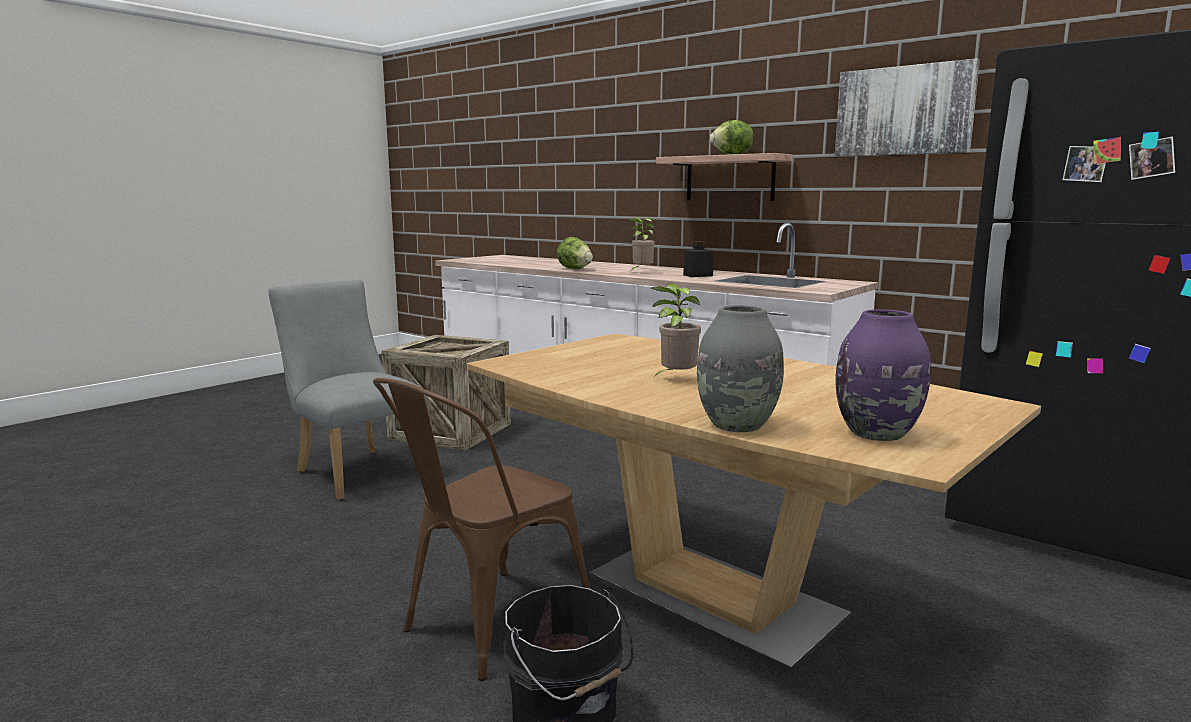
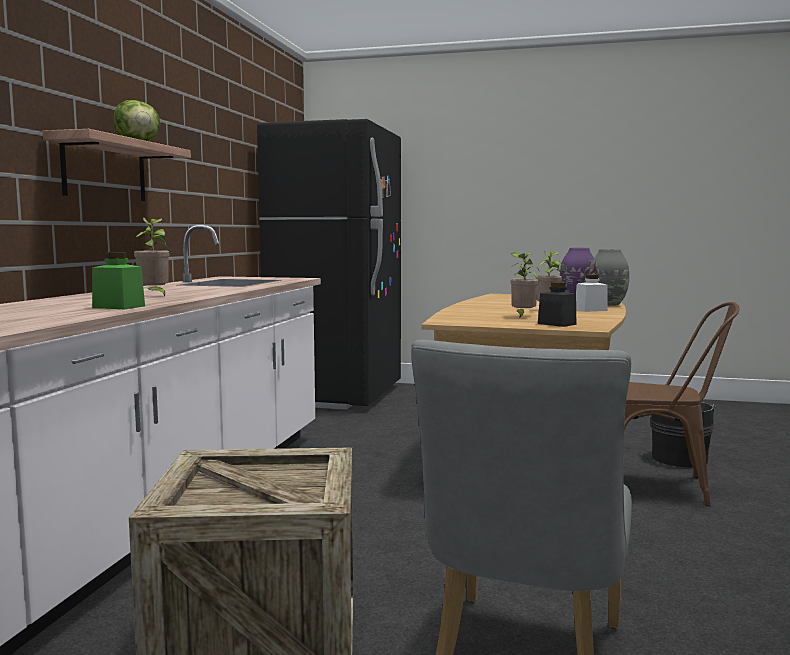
camera: 115 degrees left, 5 degrees down
(574, 269) = (119, 307): lettuce -> green jar
(624, 361) = (522, 316): none -> potted plant
(657, 397) = (590, 310): none -> white jar
(698, 275) = (193, 288): black jar -> black jar (557, 324)
(904, 111) = (208, 128): picture -> none

